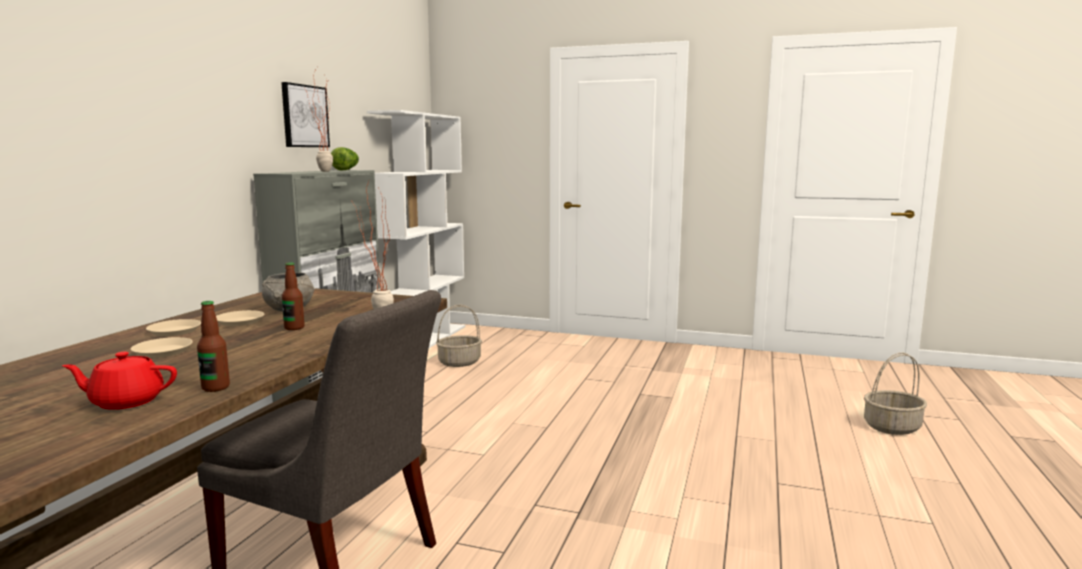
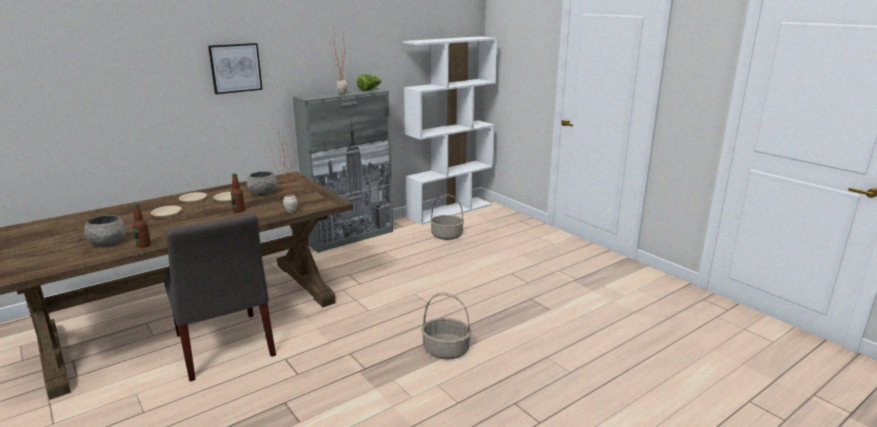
camera: 35 degrees right, 10 degrees up
(126, 401) = (107, 243): red teapot -> grey bowl
(304, 116) = (341, 52): picture -> picture (235, 68)
(892, 427) = (696, 400): basket -> basket (446, 350)

